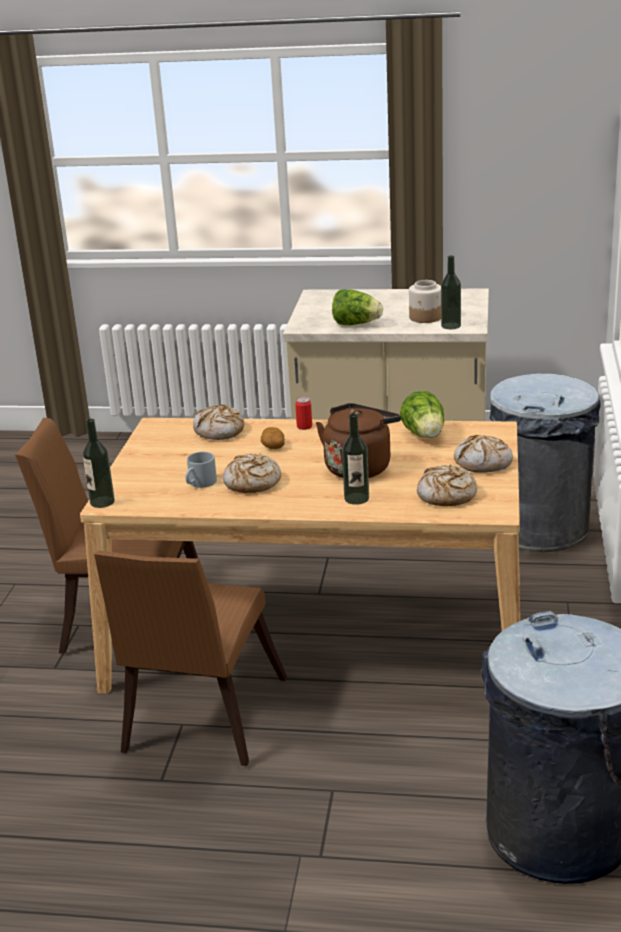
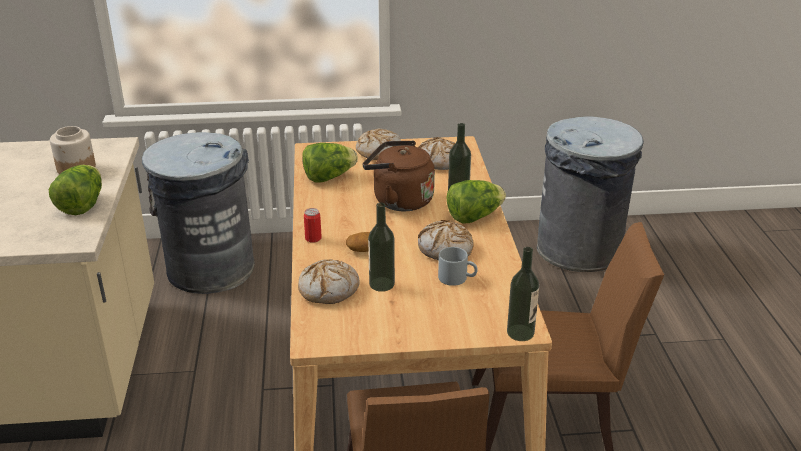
camera: 105 degrees left, 5 degrees up
(306, 502) = (474, 217): none -> lettuce
(451, 326) = (110, 154): bottle -> bottle (381, 284)

